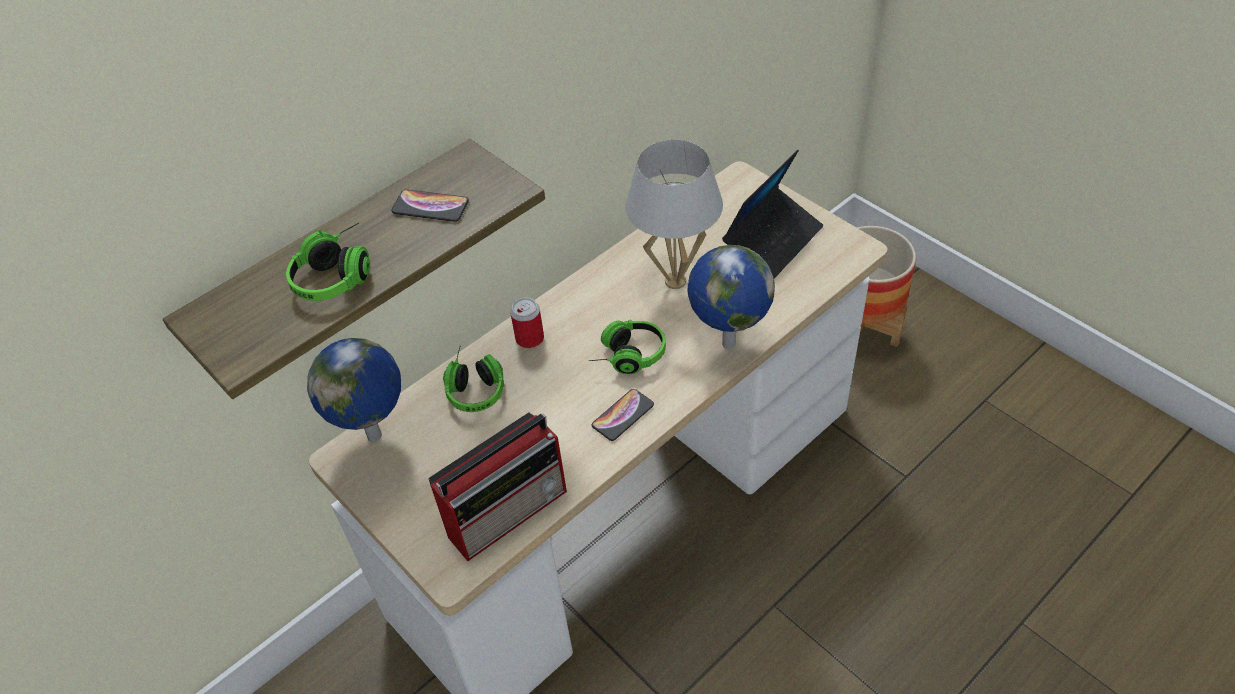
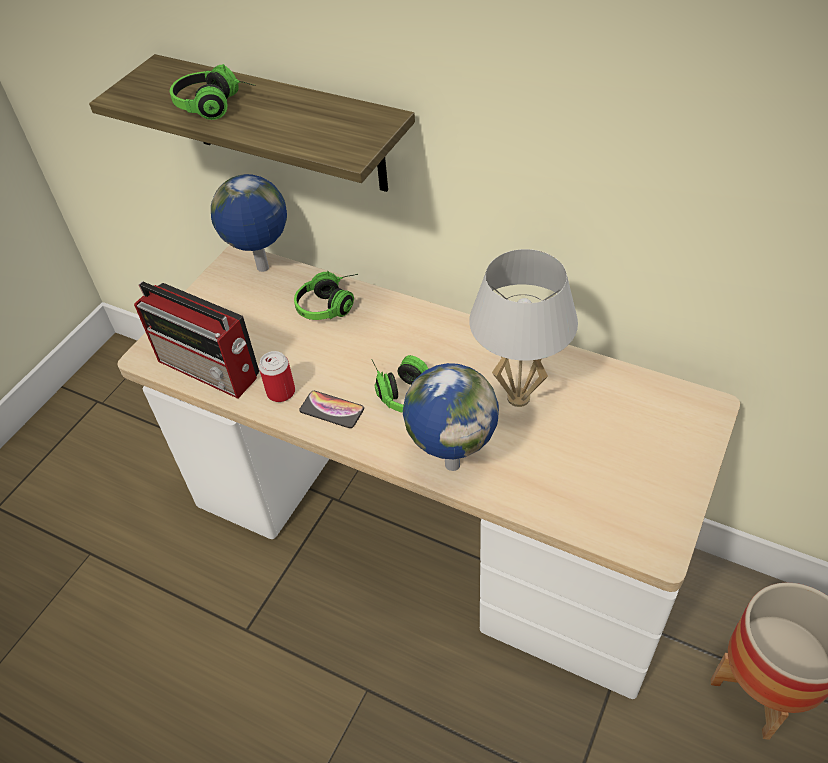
camera: 70 degrees right, 0 degrees up
(430, 207) = (311, 121): phone -> none
(529, 338) = (397, 319): can -> can (281, 392)
(773, 240) = (624, 463): laptop -> none

